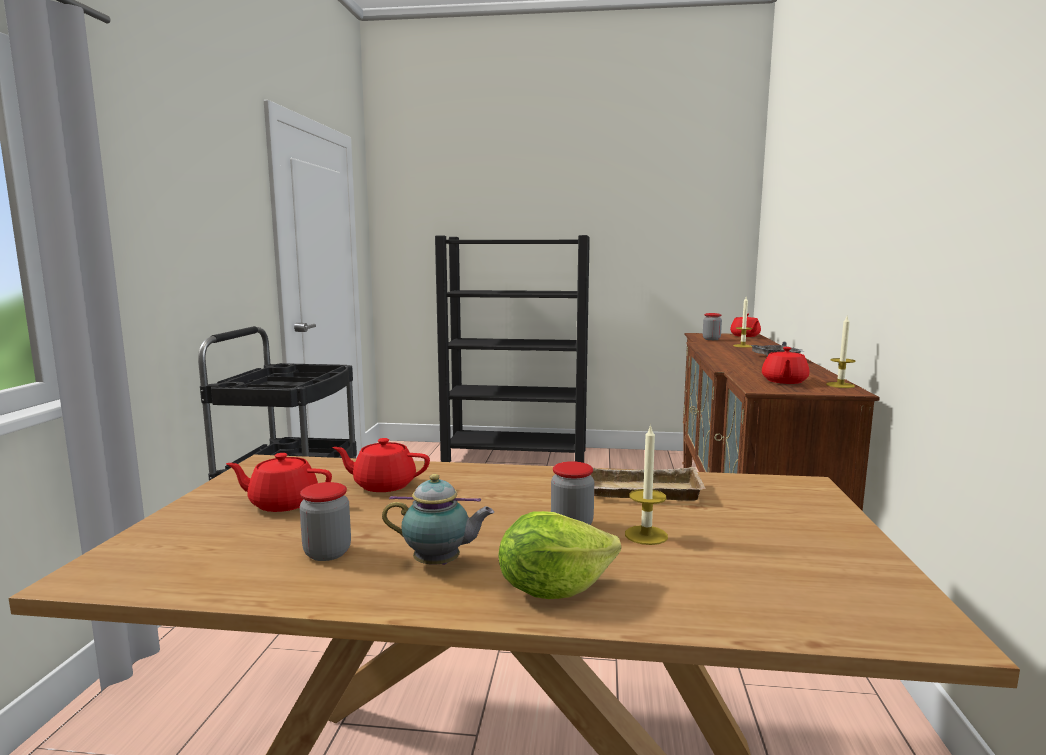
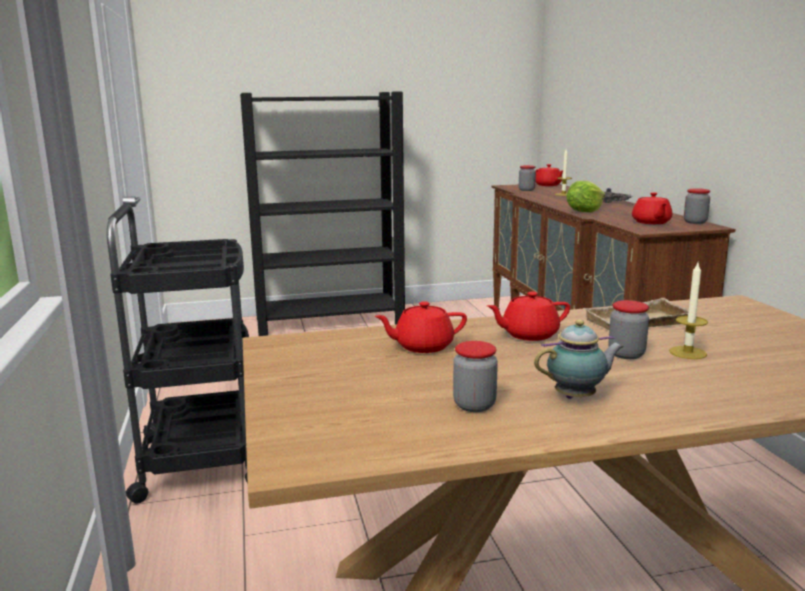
camera: 20 degrees left, 5 degrees up
(282, 503) = (359, 374): red teapot -> red teapot (528, 335)
(553, 589) = (685, 398): lettuce -> lettuce (584, 211)
(840, 385) = (695, 222): candle -> jar

